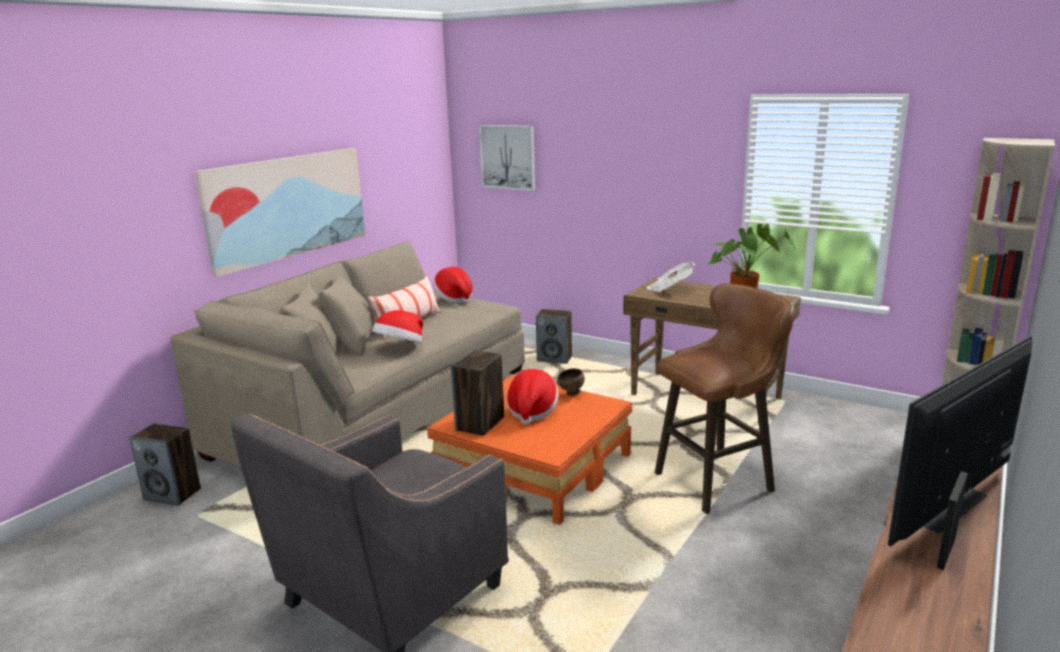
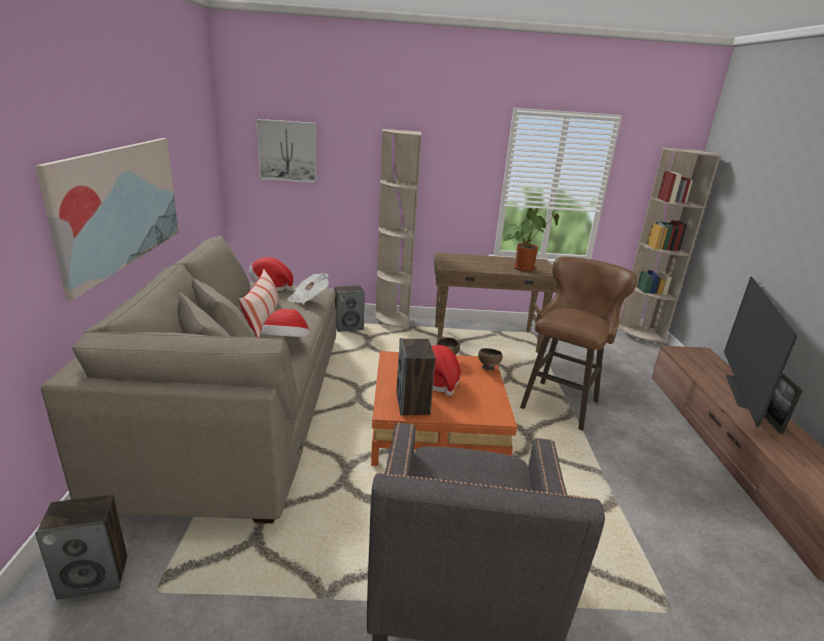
camera: 35 degrees left, 5 degrees up
(605, 410) = (487, 368): none -> brown bowl
(609, 362) = (392, 323): none -> beige bookcase
(670, 289) = (461, 261): newspaper -> newspaper (308, 298)

